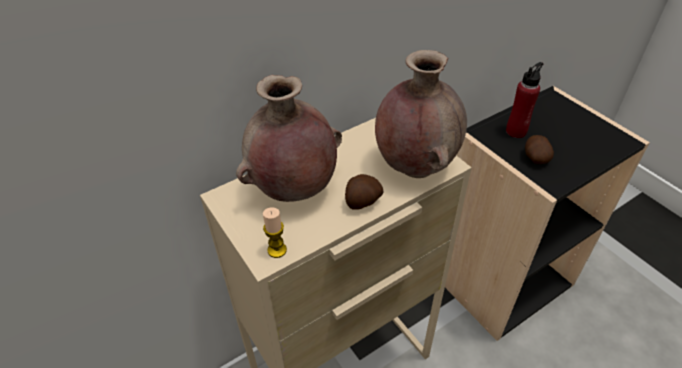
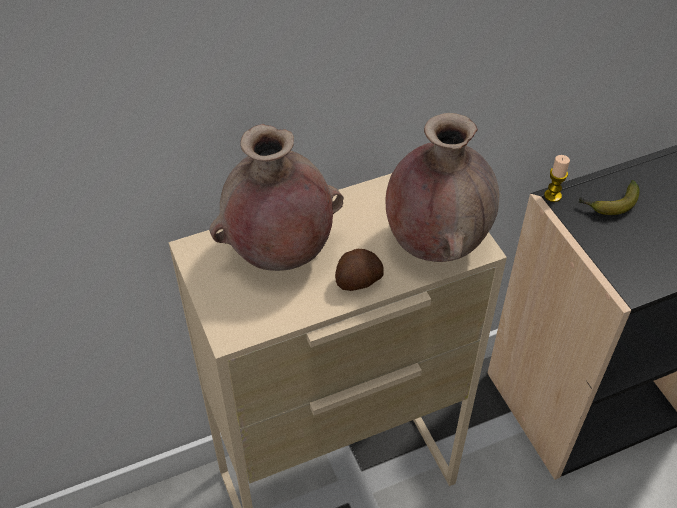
camera: 10 degrees right, 5 degrees up
(277, 250) = (244, 325): candle -> candle (552, 195)
(516, 131) = (609, 204): red bottle -> banana
(535, 158) = (621, 247): potato -> none

